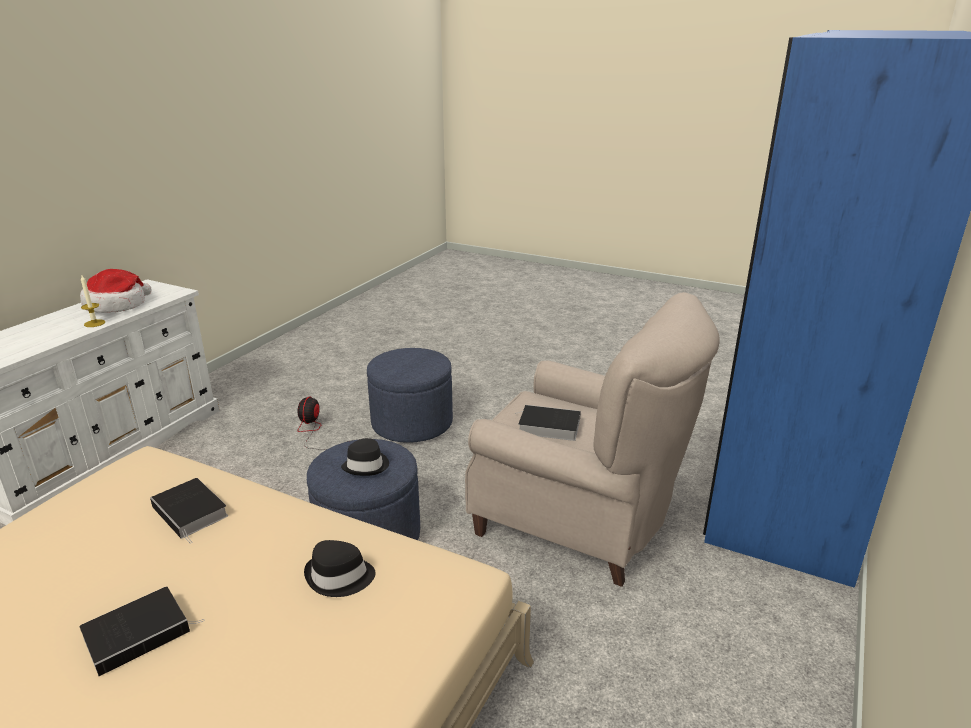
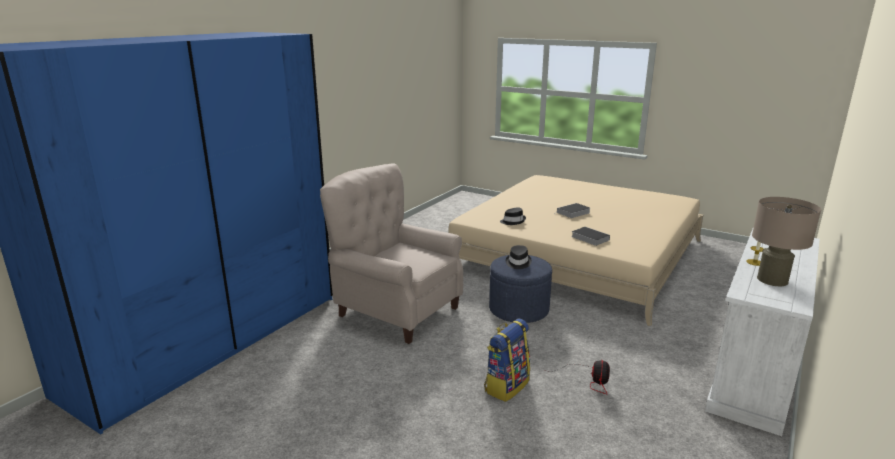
camera: 175 degrees left, 5 degrees down
(117, 305) = (772, 280): hat -> beige table lamp
(412, 423) = (506, 386): blue ottoman -> backpack
(547, 426) = (414, 256): book -> none

